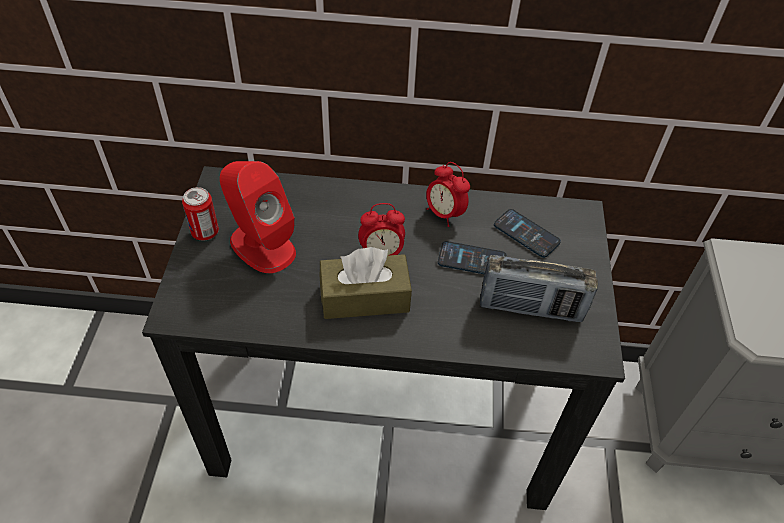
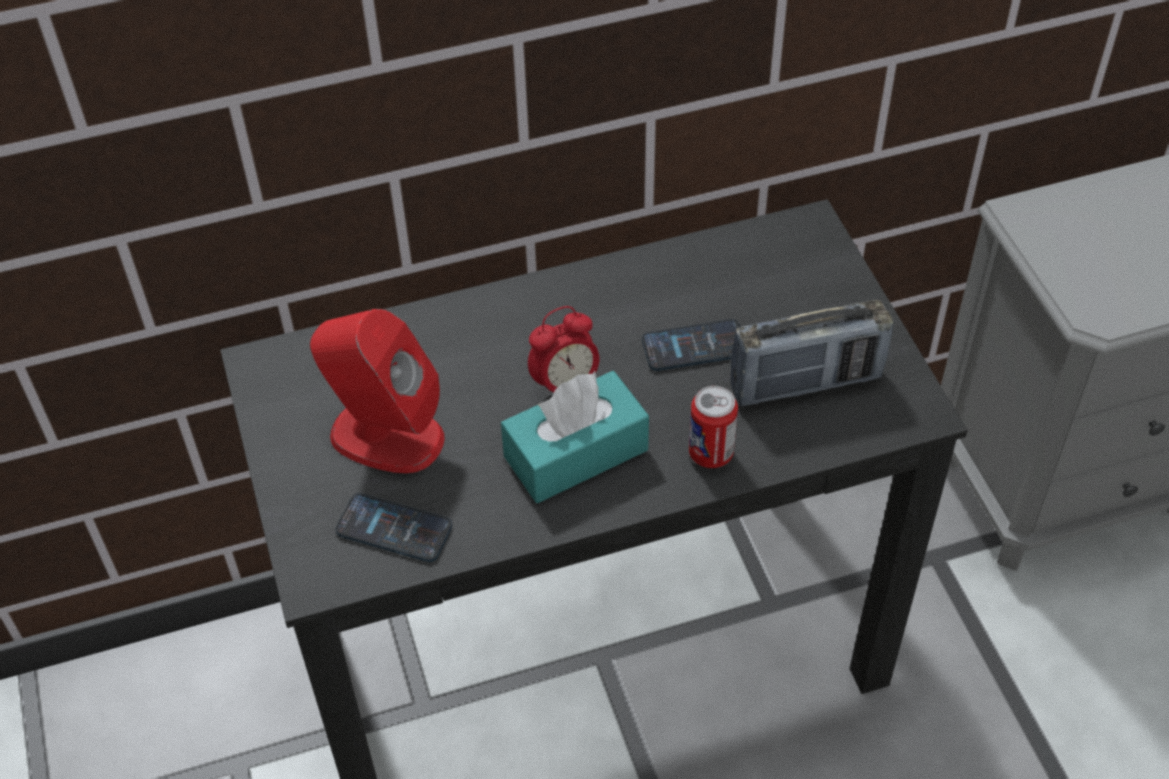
camera: 20 degrees left, 0 degrees up
(205, 232) = (287, 447): can -> can (711, 453)
(365, 297) = (576, 453): brown tissue box -> turquoise tissue box
(444, 214) = (622, 294): alarm clock -> none
(526, 234) = (749, 283): phone -> phone (394, 529)

